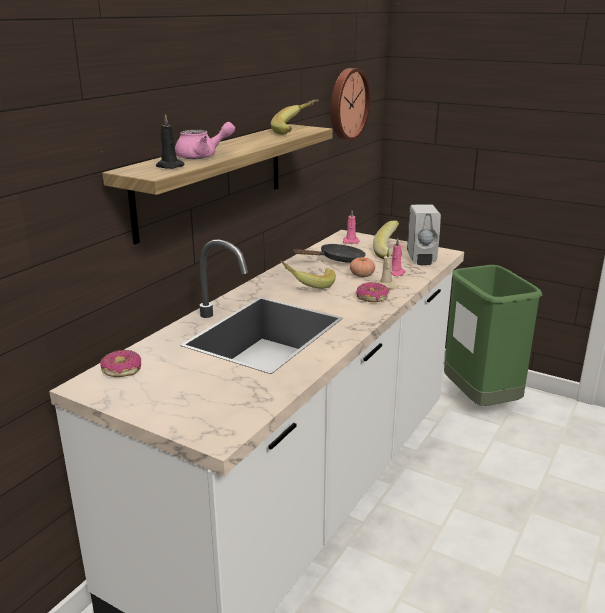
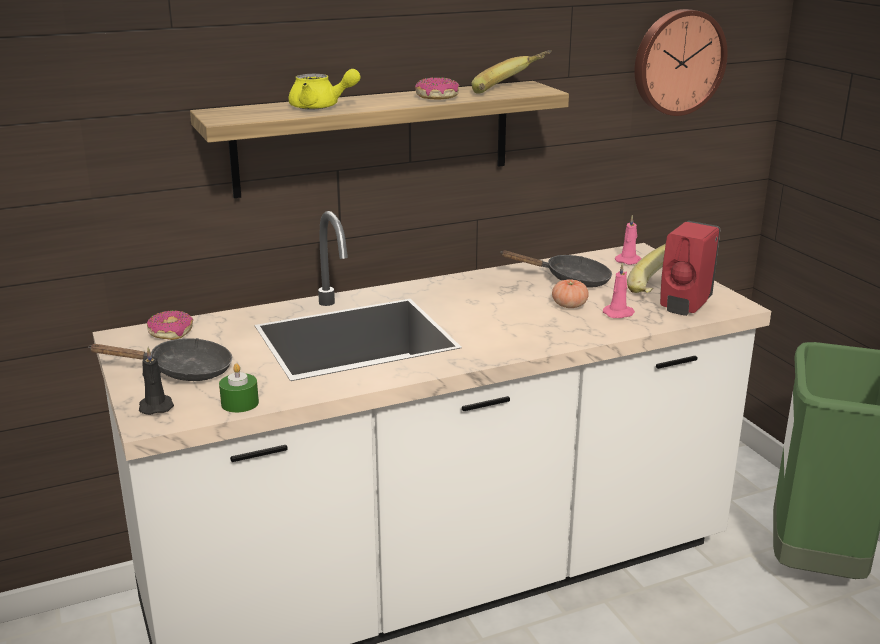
camera: 35 degrees right, 0 degrees up
(168, 166) = (258, 113): black candle -> black candle (156, 406)
(180, 394) = (182, 371): none -> black frying pan
(202, 156) = (321, 107): pink teapot -> yellow teapot
(262, 401) = (240, 403): none -> green candle
(308, 285) = (485, 299): banana -> none
(372, 298) = (535, 335): donut -> donut (437, 97)
(387, 286) = (579, 326): beige candle -> none
(421, 260) = (684, 306): white soap dispenser -> red soap dispenser

